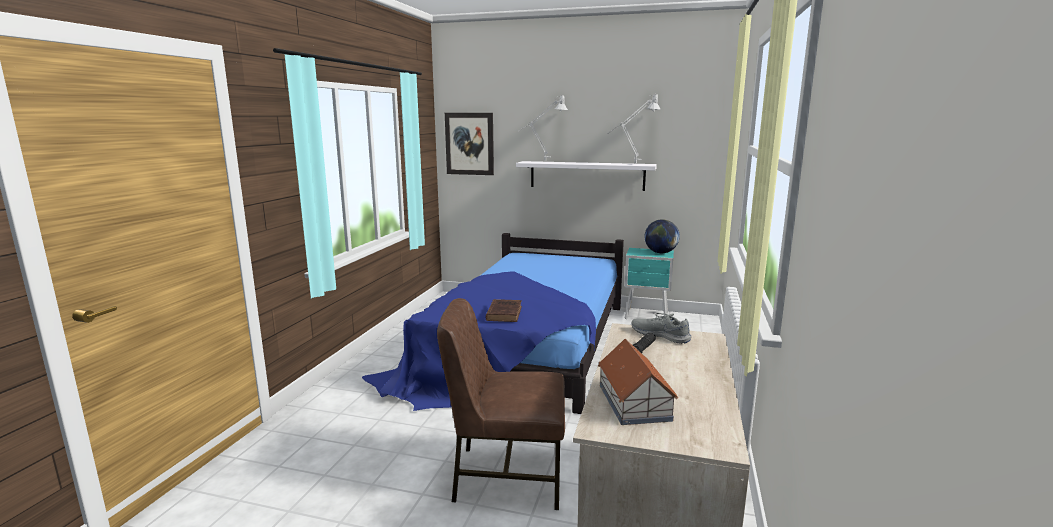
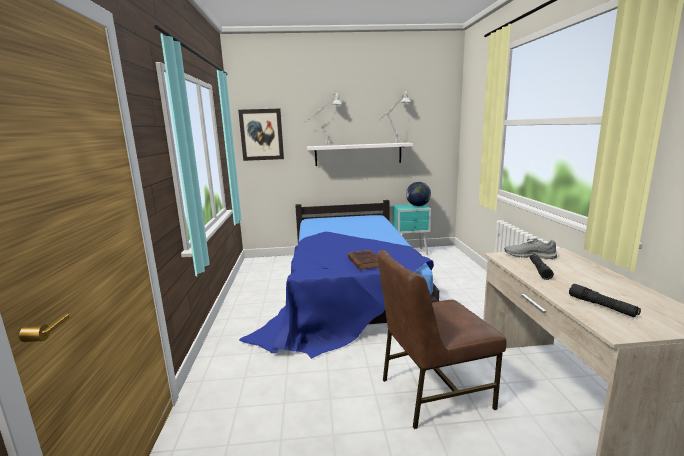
camera: 20 degrees left, 0 degrees up
(634, 403) = (601, 306): toy house -> black flashlight

